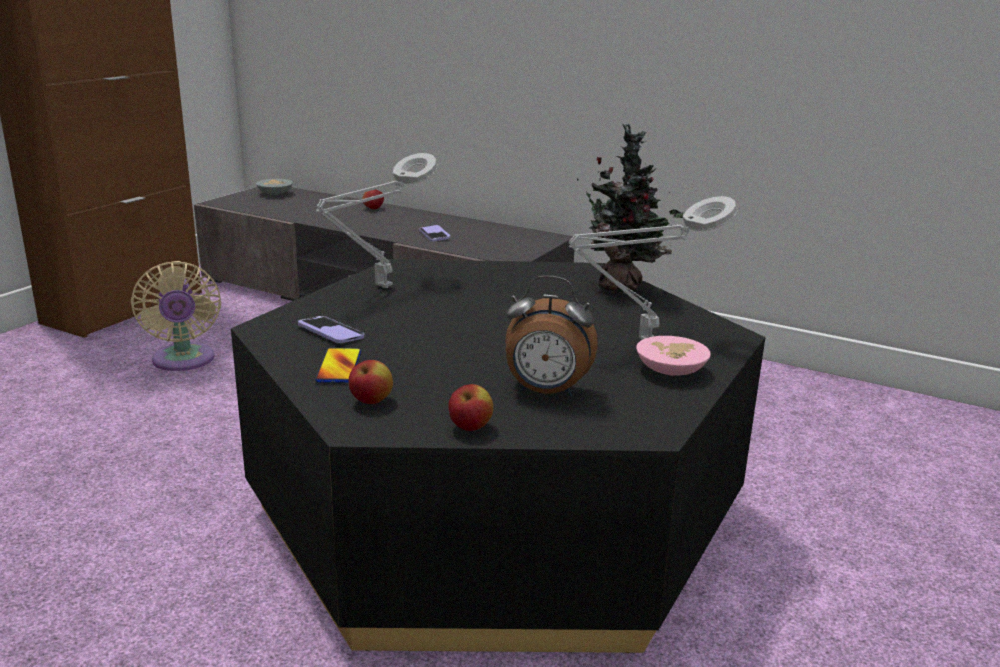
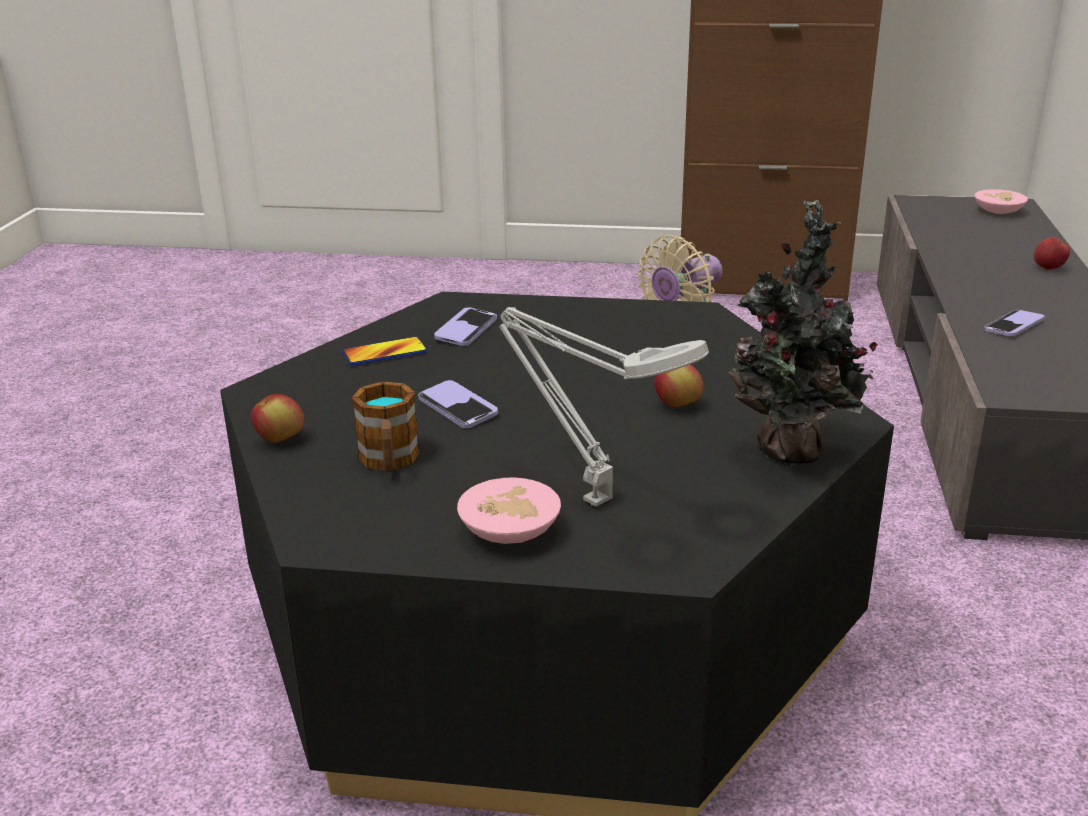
camera: 70 degrees right, 5 degrees up
(275, 193) = (999, 211): grey bowl -> pink bowl
(371, 401) = (315, 384): apple -> apple (677, 405)
(380, 288) = (614, 320): grey table lamp -> none
(474, 357) = (457, 407): none -> phone
(546, 392) = (389, 462): alarm clock -> mug

